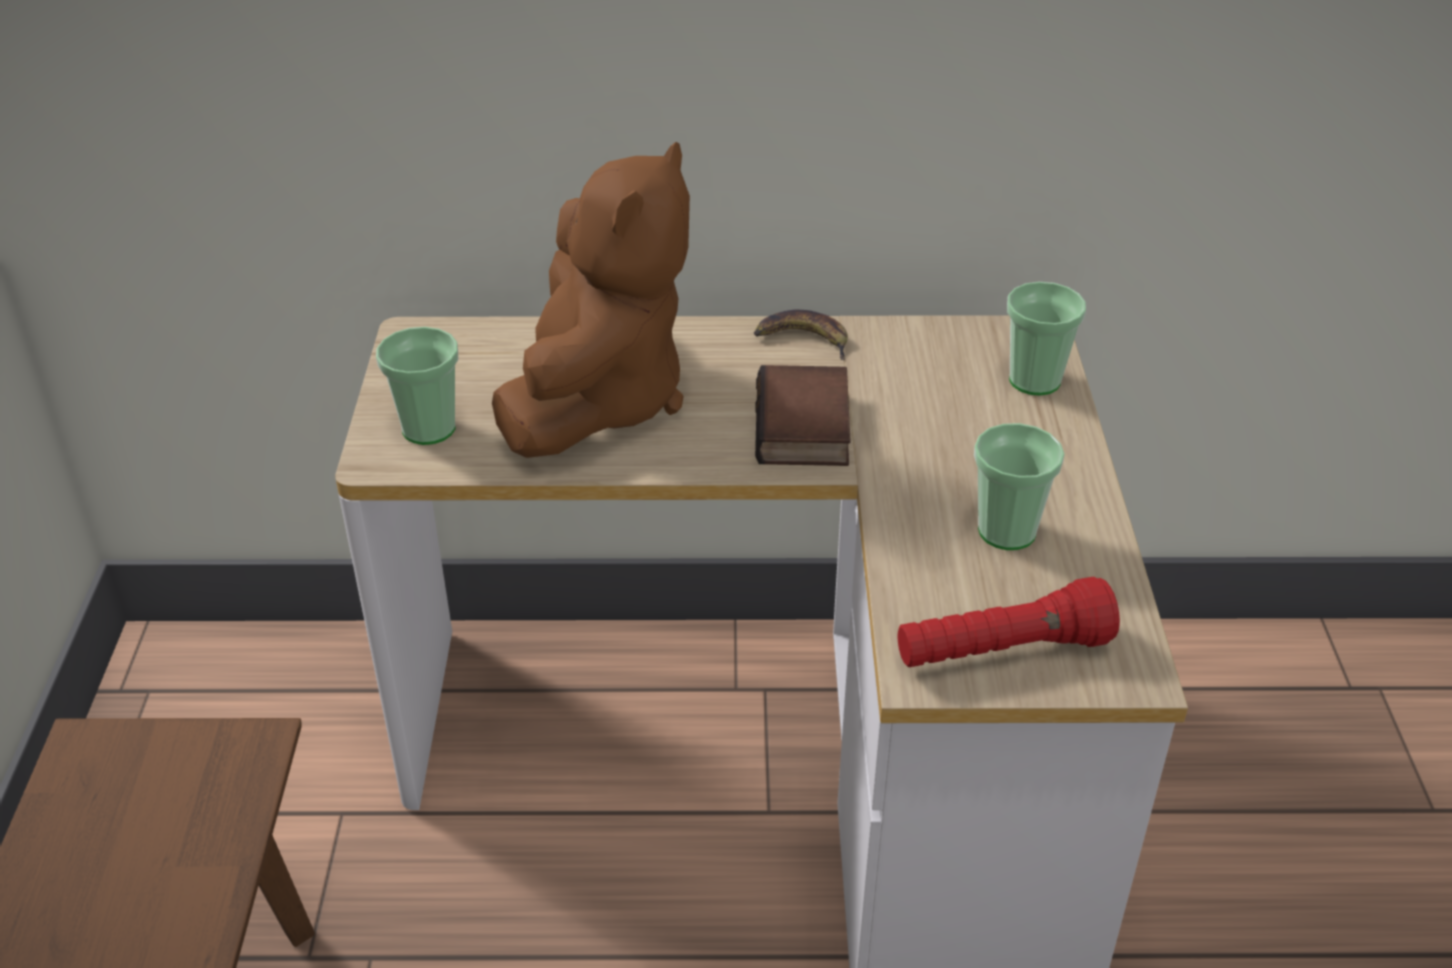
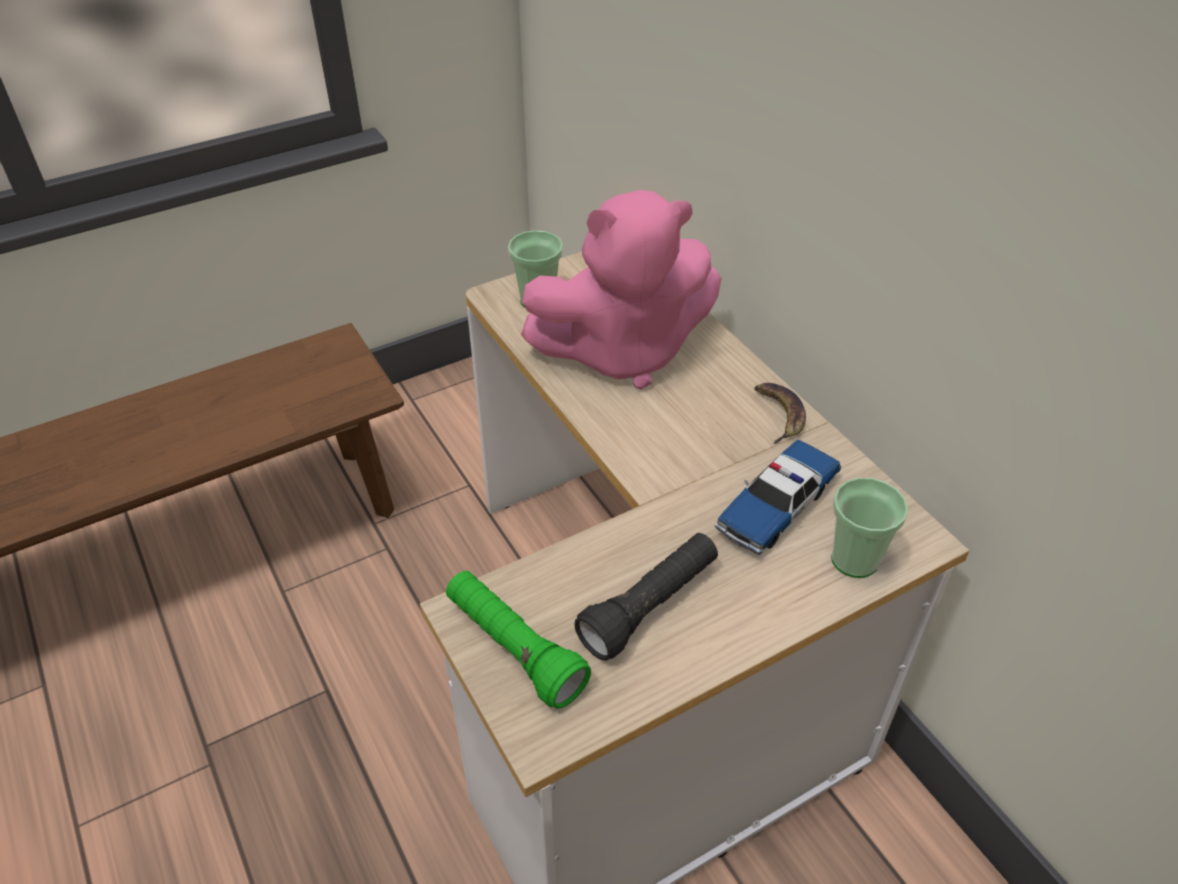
camera: 60 degrees right, 5 degrees up
(598, 400) = (622, 351): brown plush toy -> pink plush toy
(806, 428) = (678, 456): book -> none
(931, 395) = (777, 506): none -> toy car
(1002, 651) = (514, 649): red flashlight -> green flashlight
(1007, 531) = (650, 606): cup -> black flashlight

